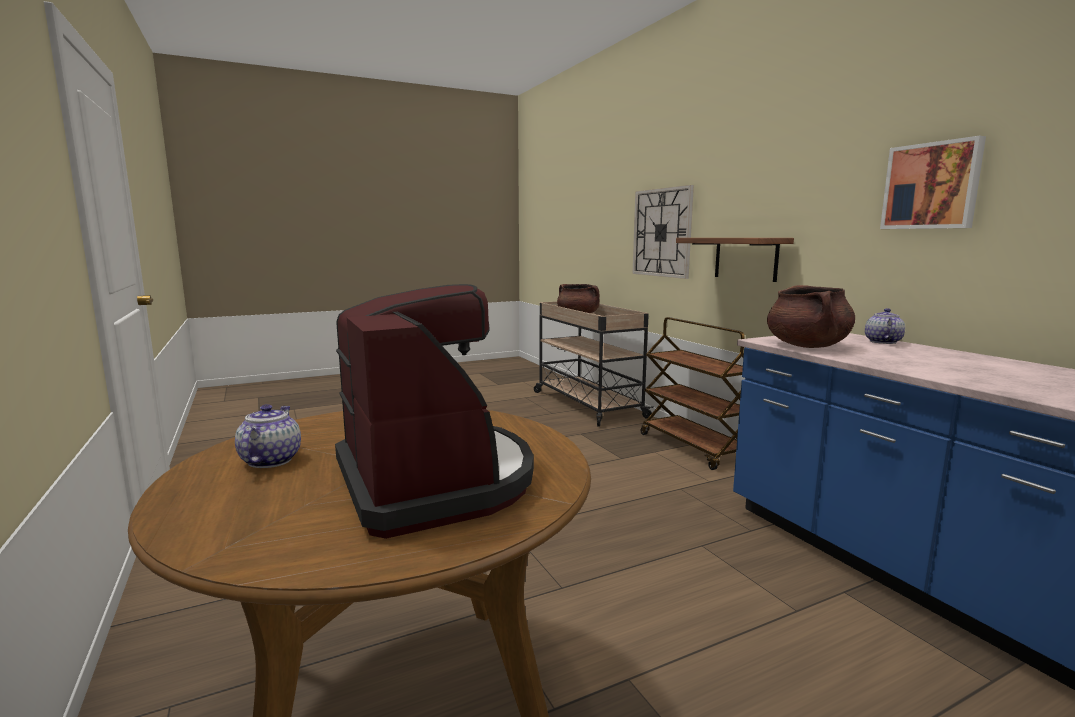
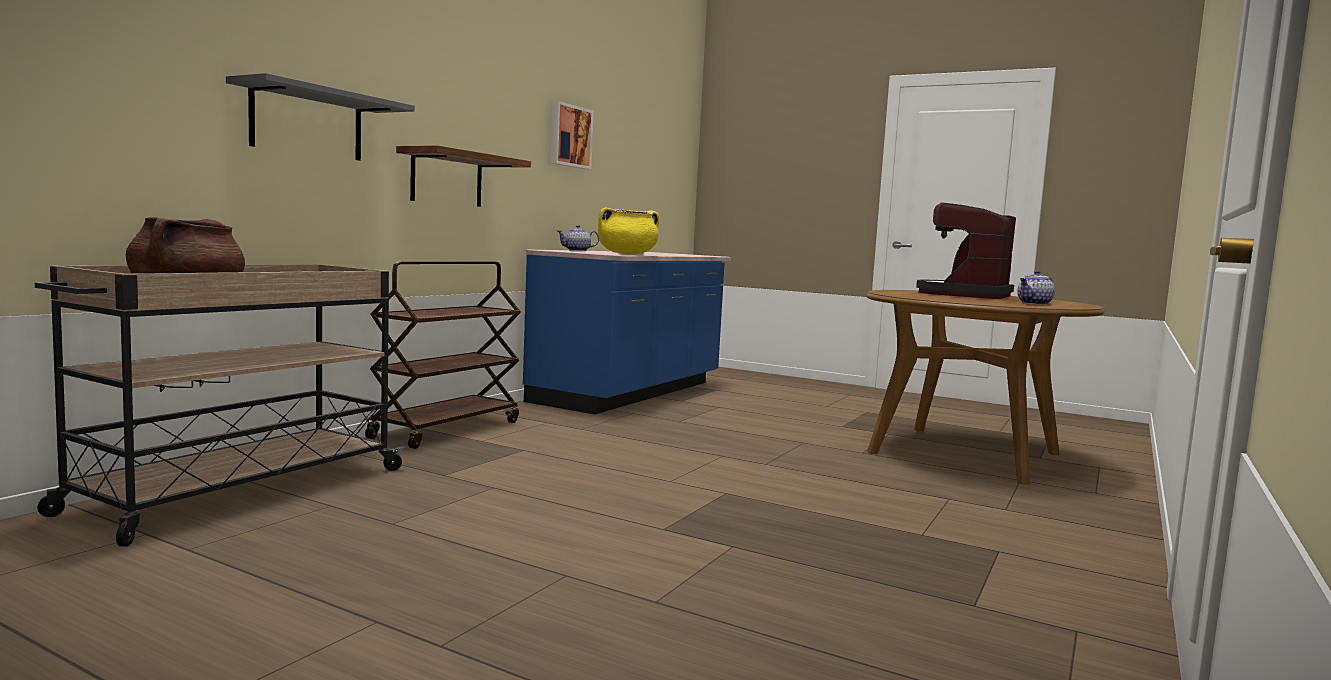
camera: 125 degrees left, 5 degrees down
(662, 232) = (307, 123): wall clock -> grey shelf
(807, 346) = (627, 254): brown cooking pot -> yellow cooking pot

